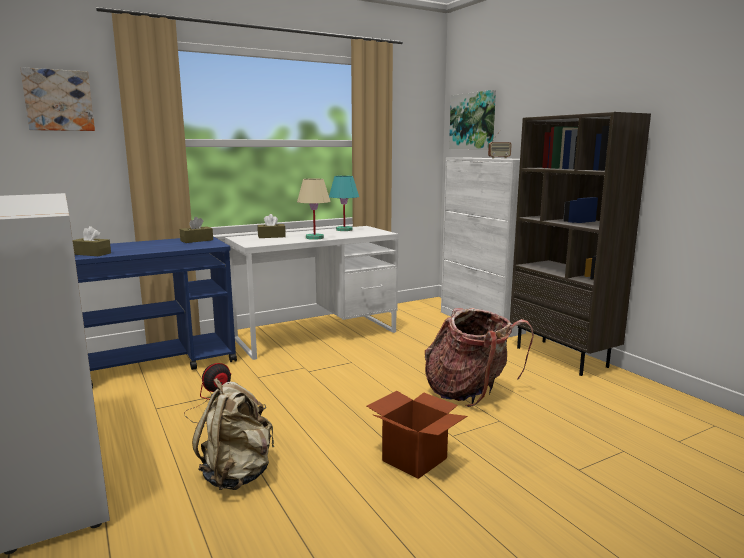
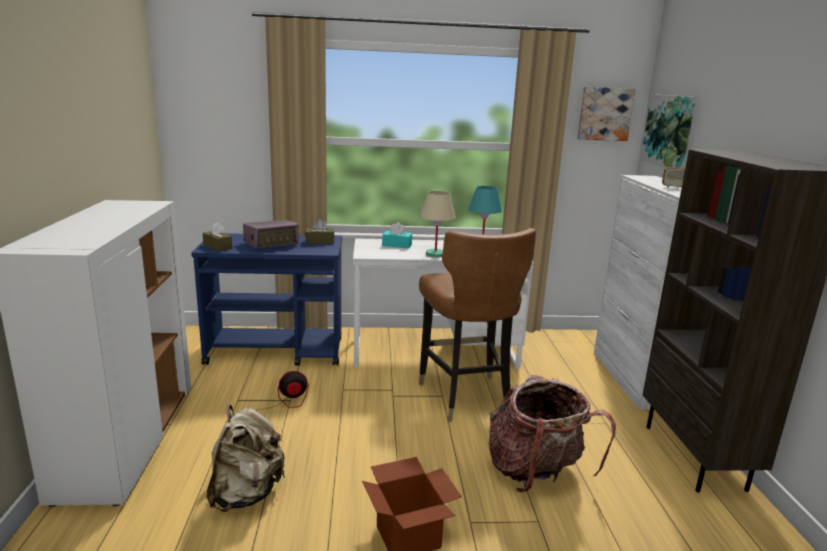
camera: 25 degrees right, 5 degrees up
(59, 100) = (220, 99): picture -> picture (604, 114)
(149, 246) = (271, 244): none -> radio
(271, 236) = (397, 245): brown tissue box -> turquoise tissue box
(371, 358) = (465, 397): none -> brown chair

